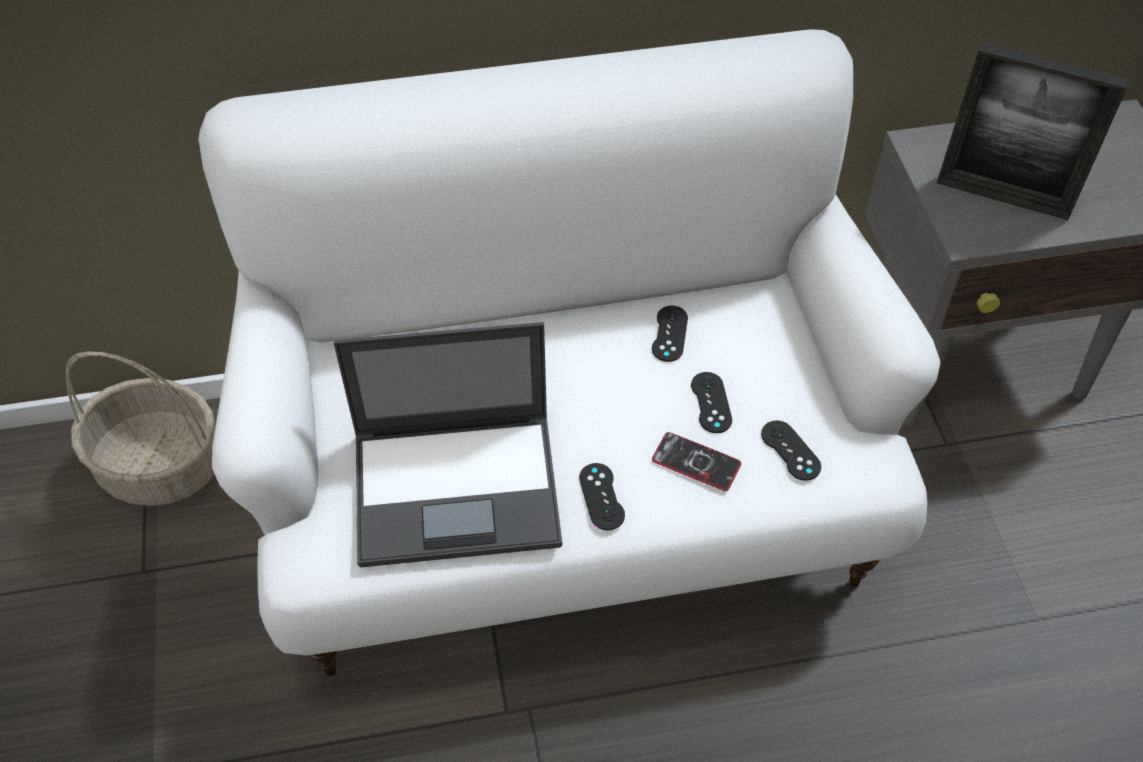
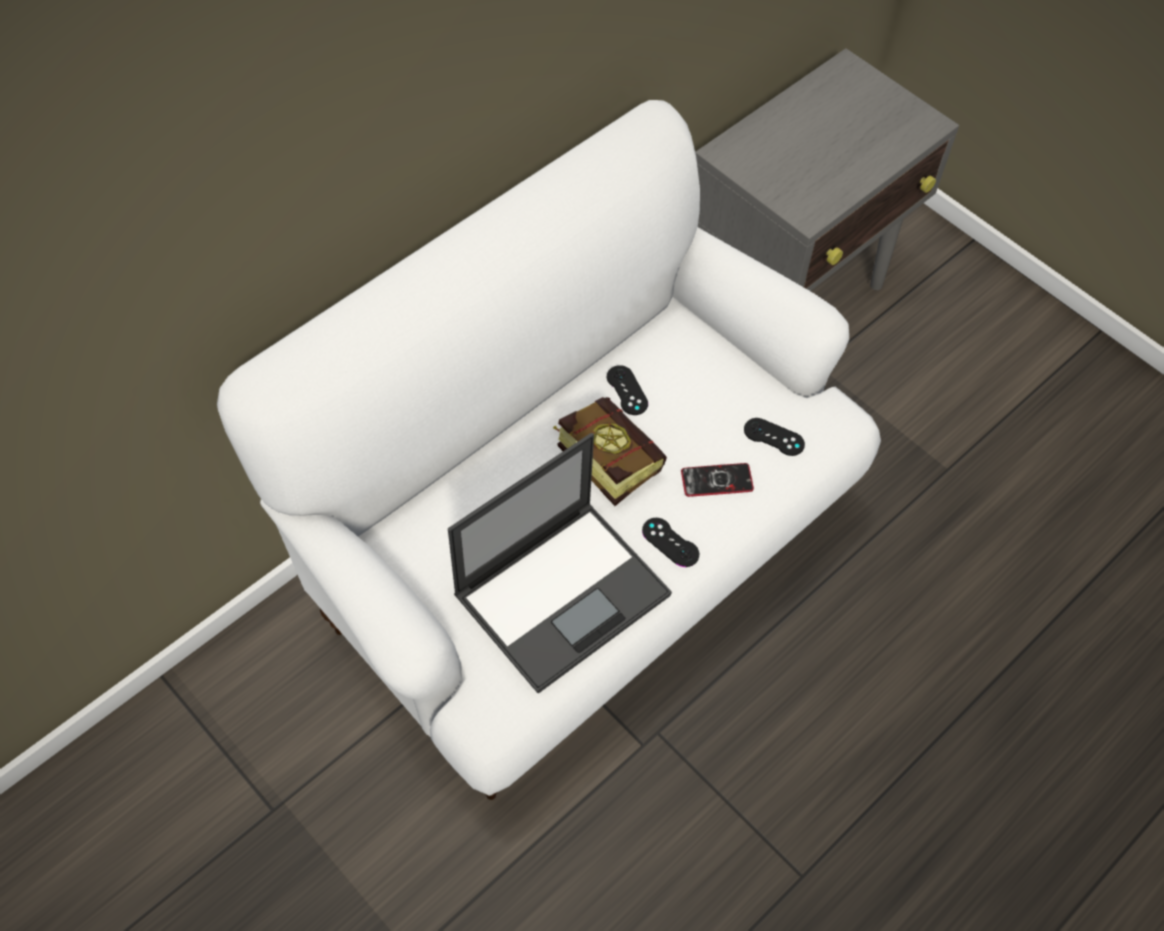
camera: 35 degrees left, 5 degrees up
(159, 467) = (214, 718): basket -> none
(596, 382) = (602, 456): none -> book
(711, 402) = (695, 429): black game controller -> none
(1002, 197) = (810, 170): picture frame -> none

